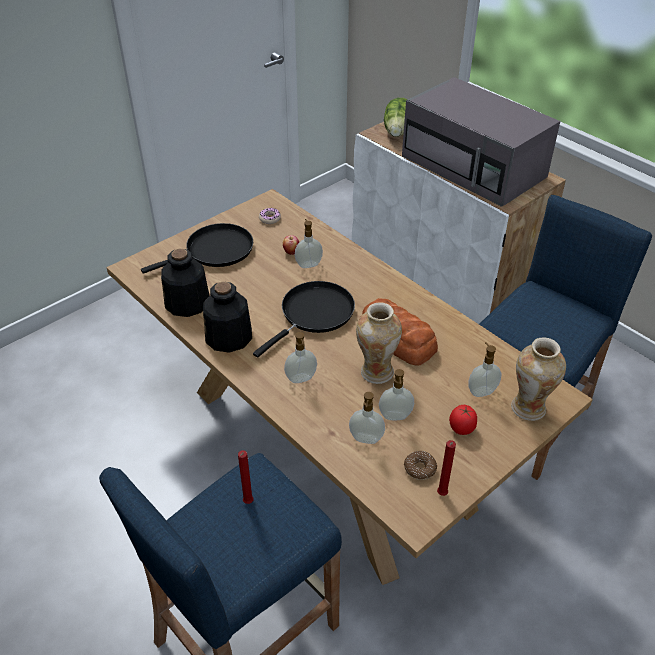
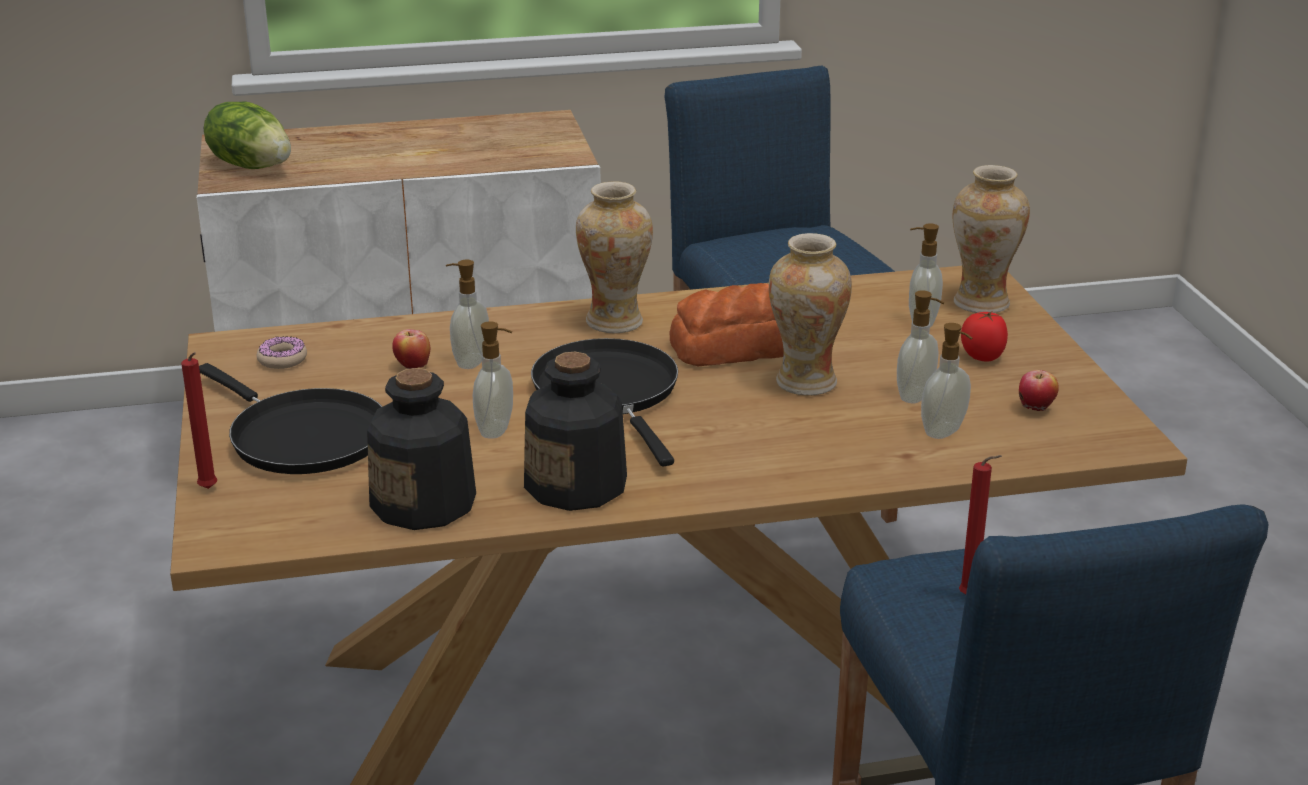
camera: 60 degrees left, 15 degrees down
(215, 251) = (302, 437): black frying pan -> black frying pan turned 135 degrees clockwise
(301, 379) = (759, 447): soap dispenser -> soap dispenser (496, 430)
(382, 289) = (615, 322): none -> vase
(419, 468) = (1035, 409): donut -> apple
(441, 495) = (1096, 409): red candle -> red candle (209, 490)
(474, 167) = (447, 148): grey microwave -> none

